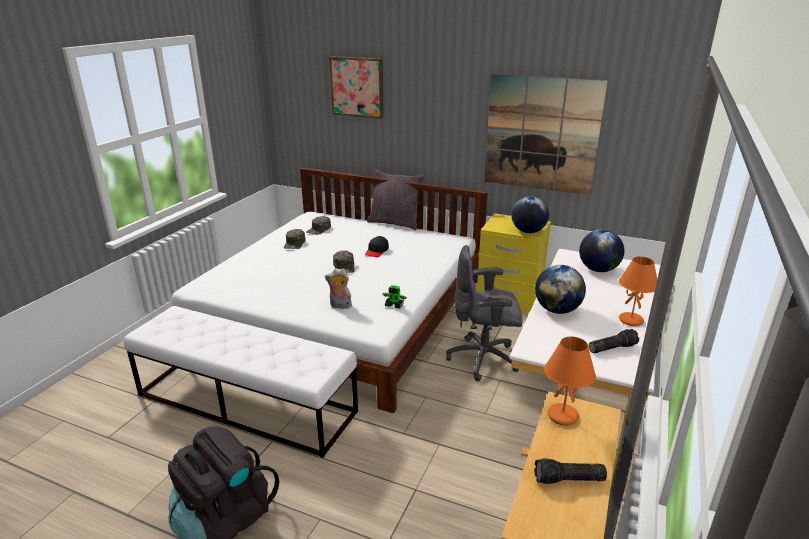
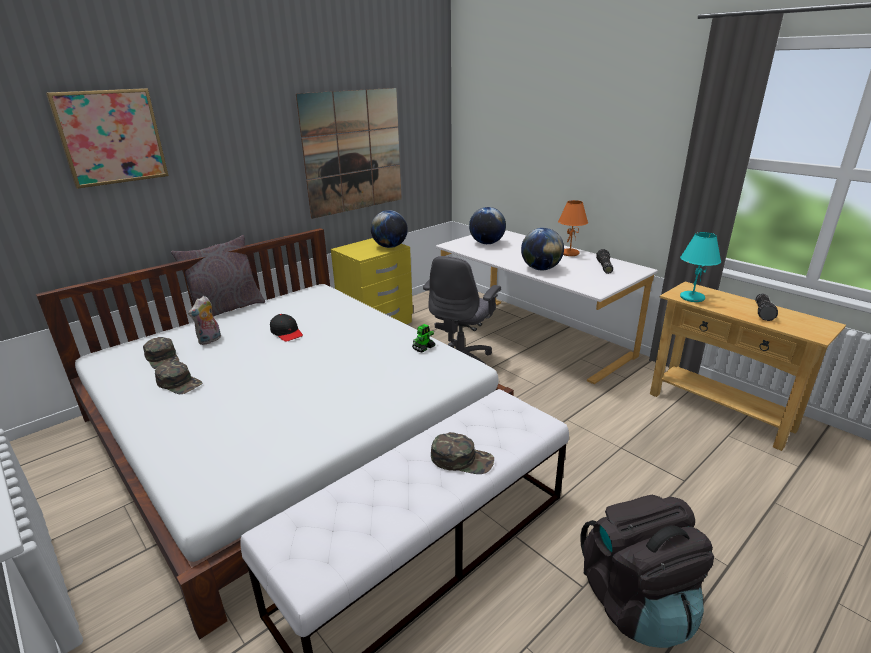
camera: 65 degrees left, 0 degrees up
(340, 306) = (396, 379): plush toy -> plush toy (210, 340)
(344, 266) = (301, 359): green cap -> green cap (462, 459)
(563, 416) = (692, 297): orange table lamp -> turquoise table lamp

